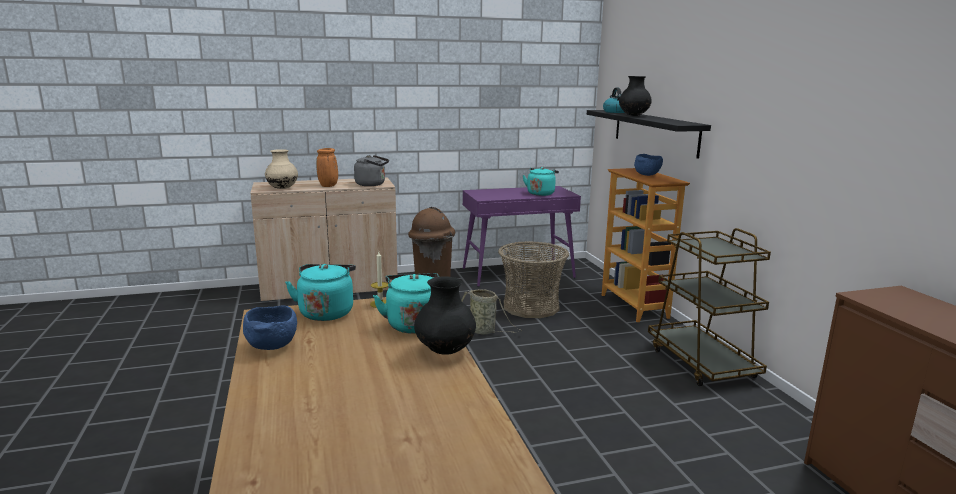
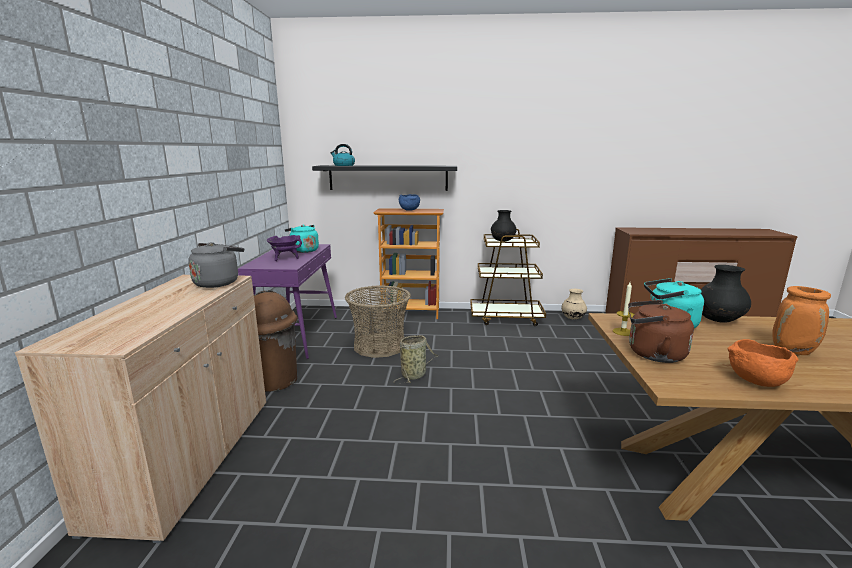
camera: 70 degrees left, 0 degrees up
(272, 346) = (755, 381): blue bowl -> orange bowl
(282, 188) = (139, 330): beige vase -> beige vase (572, 318)
(326, 312) = (652, 354): turquoise kettle -> brown kettle
(328, 186) = (182, 302): orange vase -> orange vase (793, 351)
(506, 194) = (285, 258): none -> purple cooking pot
(634, 116) = (381, 165): black vase -> black vase (503, 241)

